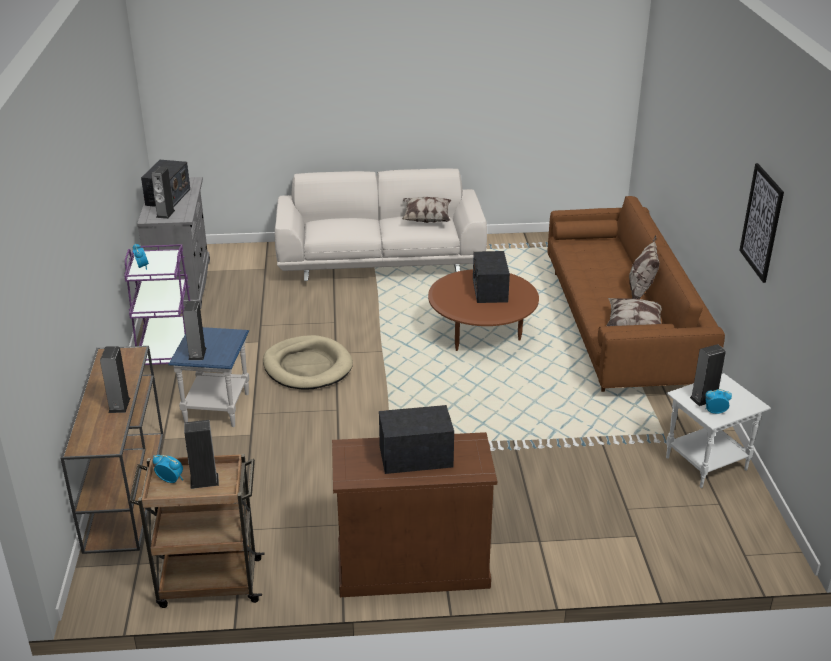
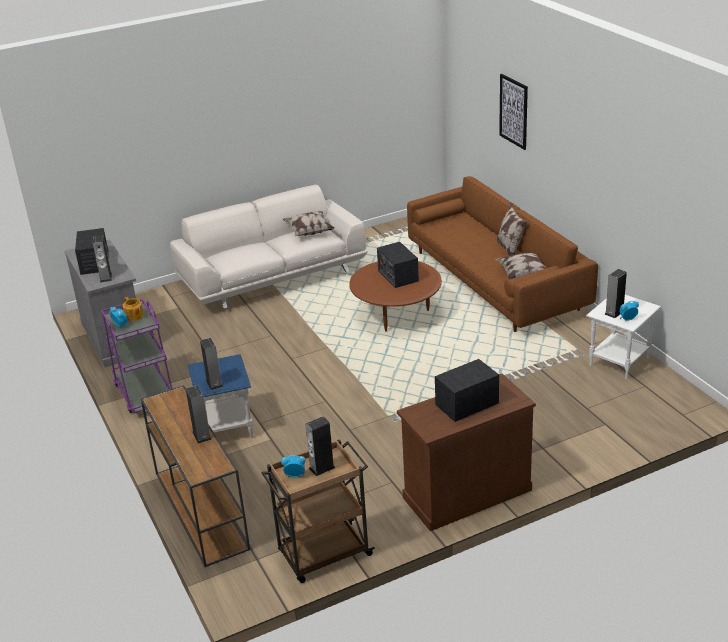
camera: 20 degrees left, 0 degrees up
(162, 260) = (134, 316): none -> teapot
(307, 366) = (276, 375): beige dog bed -> none
(761, 222) = (621, 172): picture -> picture (513, 111)

